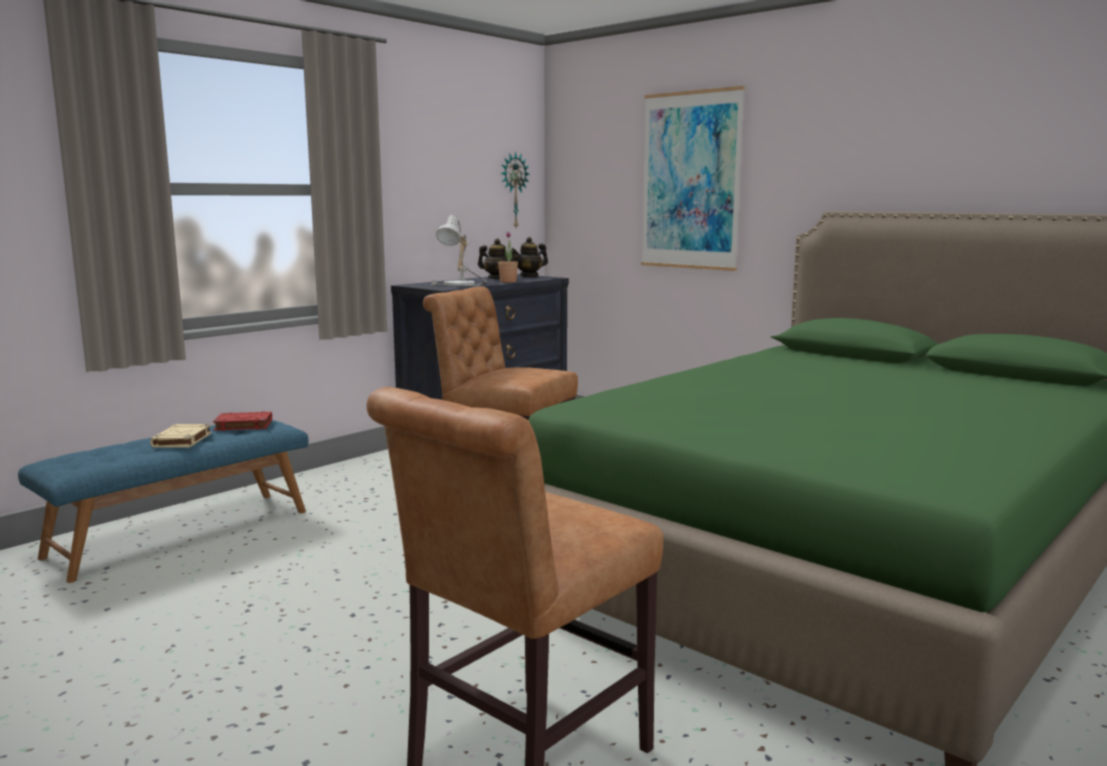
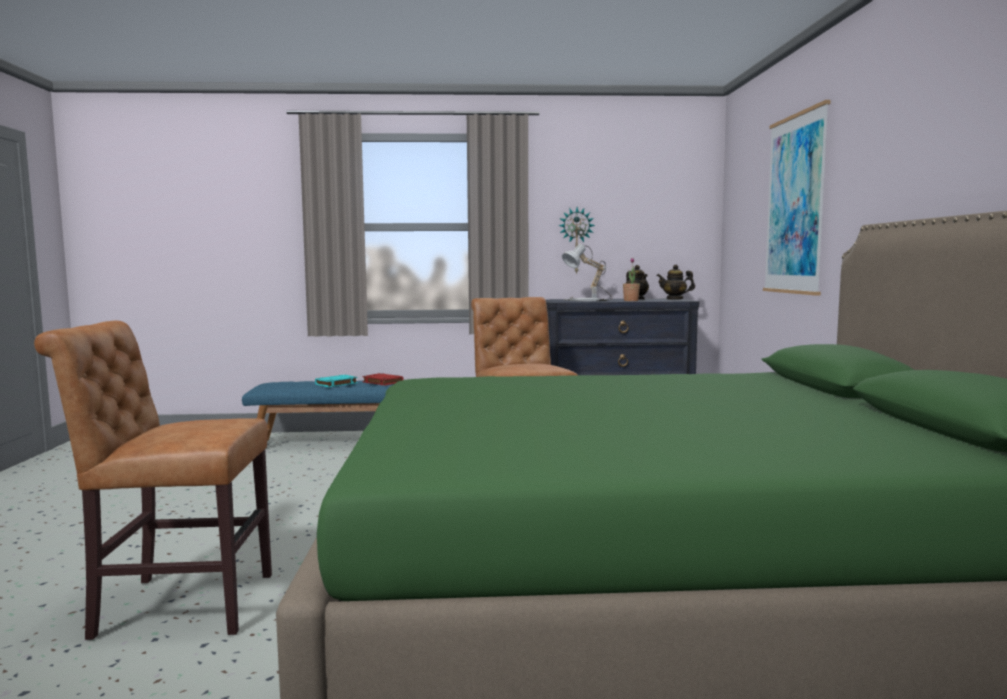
camera: 45 degrees right, 5 degrees down
(182, 440) = (336, 384): beige book -> turquoise book
(513, 190) = (680, 225): wall clock -> wall clock (576, 240)

